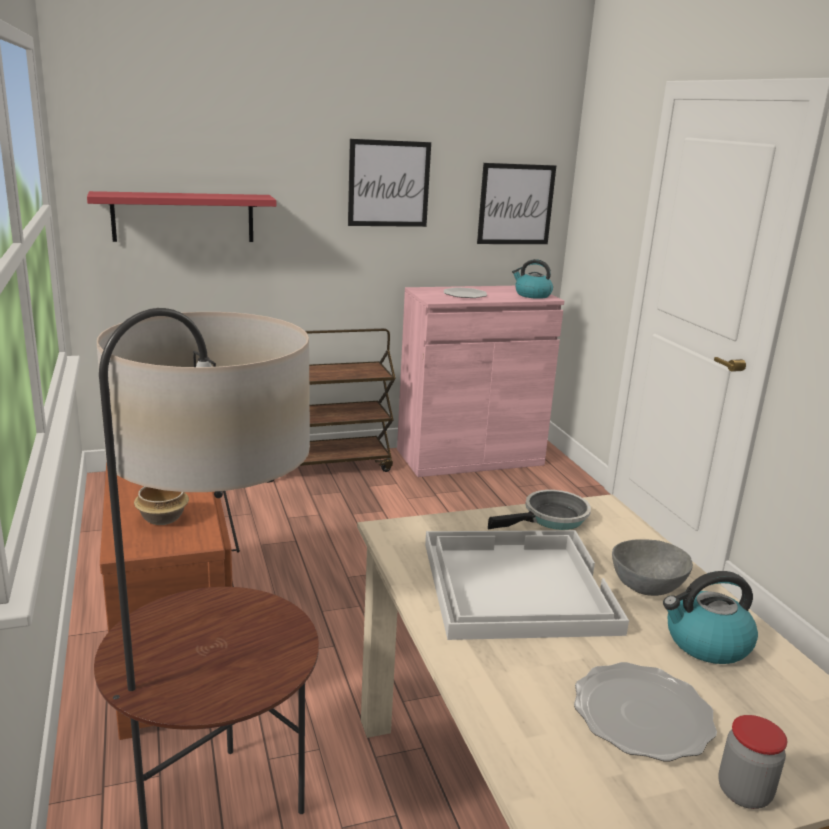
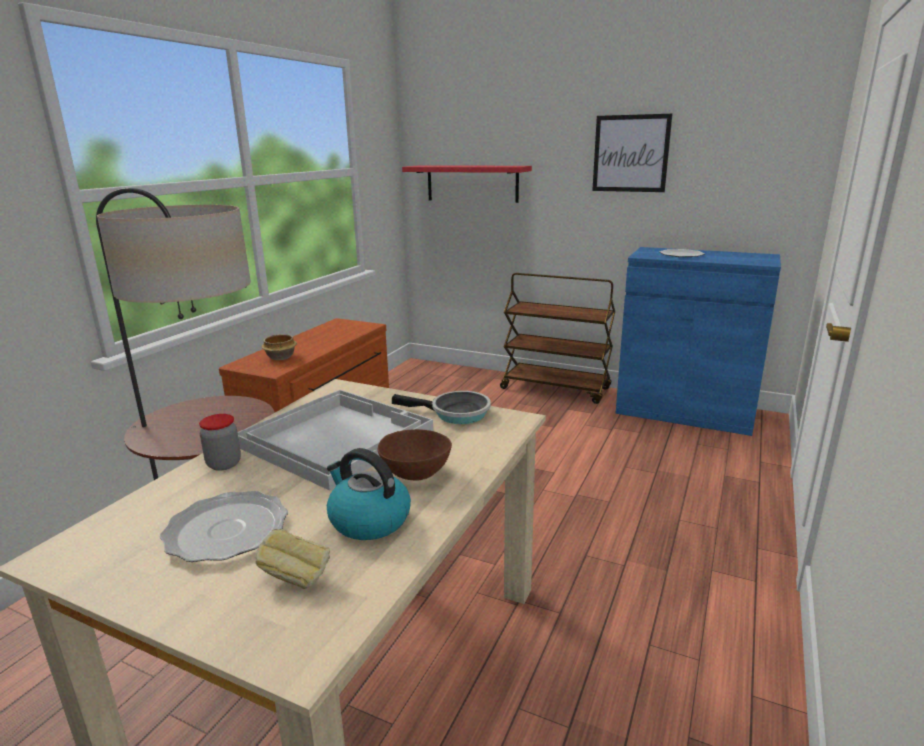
camera: 45 degrees right, 0 degrees up
(469, 457) = (684, 411): pink cabinet -> blue cabinet
(516, 204) = (765, 170): picture -> none
(532, 295) = (753, 260): kettle -> none
(648, 588) = (416, 474): grey bowl -> brown bowl
(744, 792) = (169, 599): jar -> jar (224, 464)
(769, 715) = (296, 578): none -> bread

